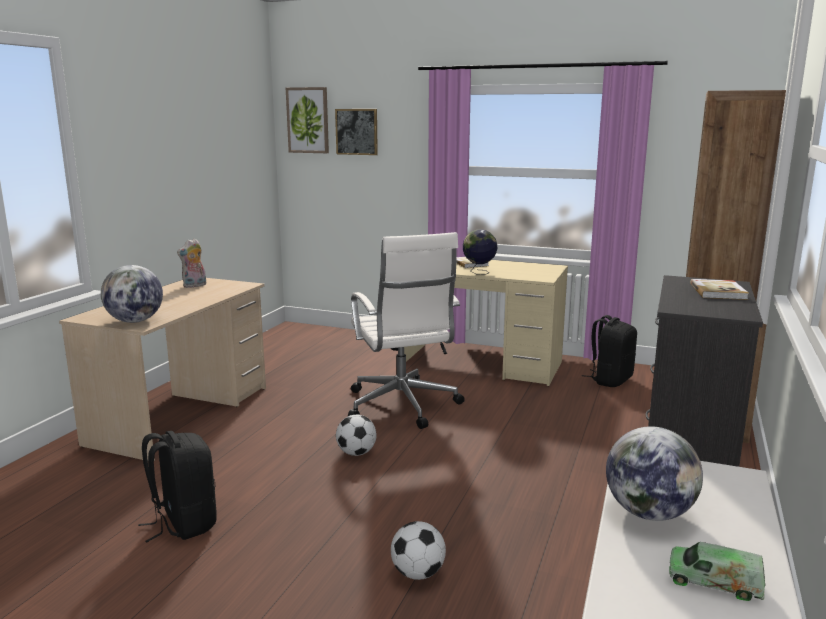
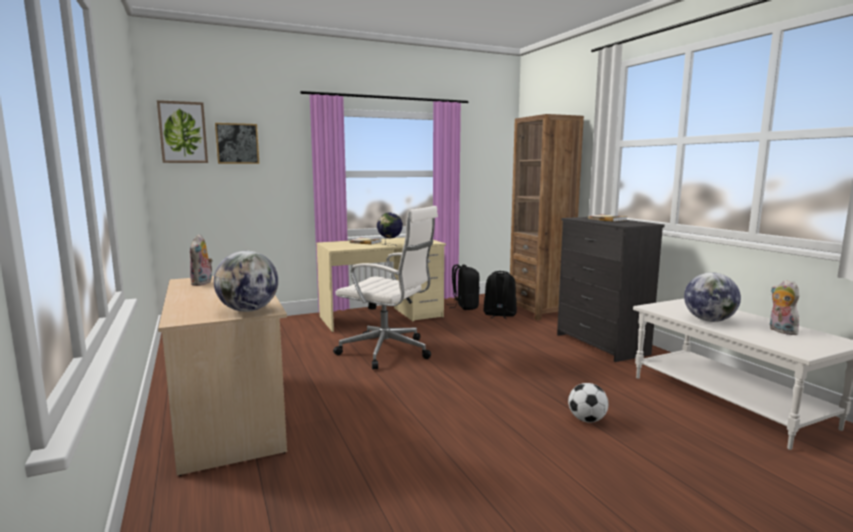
camera: 45 degrees left, 5 degrees down
(183, 523) = (411, 470): black backpack -> black backpack (499, 315)
(356, 453) = (422, 384): football -> none
(714, 582) = (780, 331): toy truck -> plush toy

